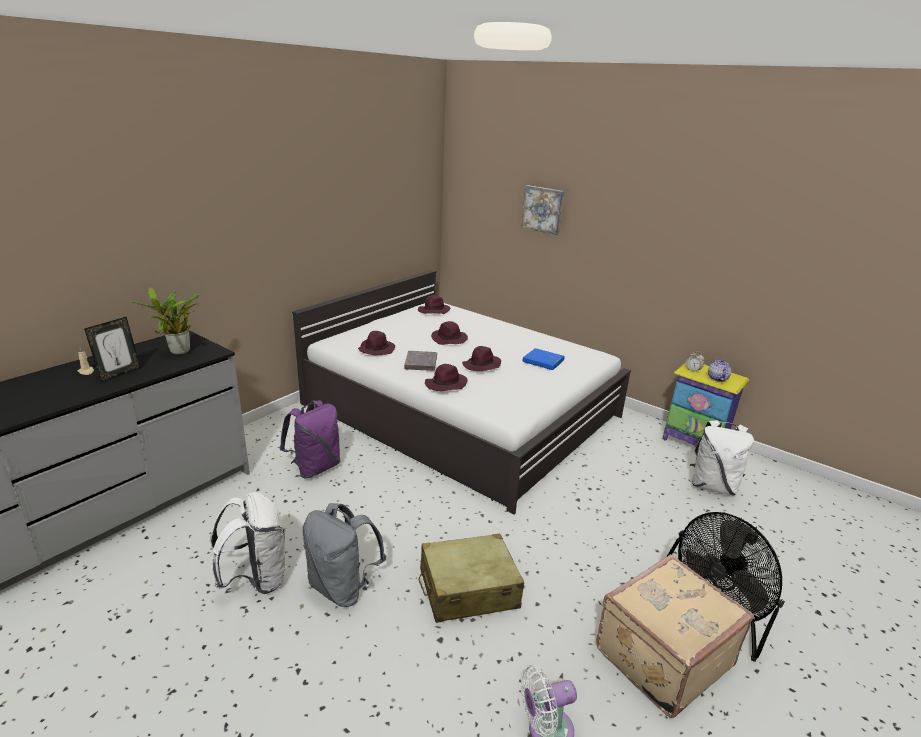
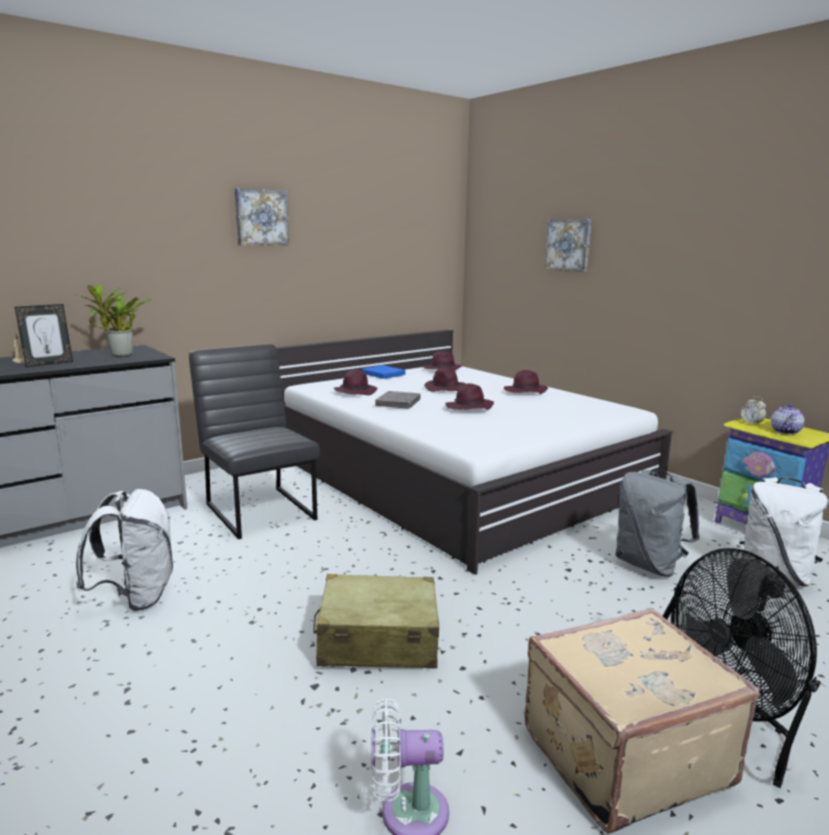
camera: 15 degrees right, 10 degrees down
(278, 195) = (261, 217): none -> picture
(315, 467) = (260, 510): purple backpack -> grey chair
(342, 587) = (226, 618): grey backpack -> grey backpack (649, 565)
(445, 385) = (415, 420): purple hat -> purple hat (525, 392)
(543, 361) = (549, 410): blue book -> blue book (383, 375)

